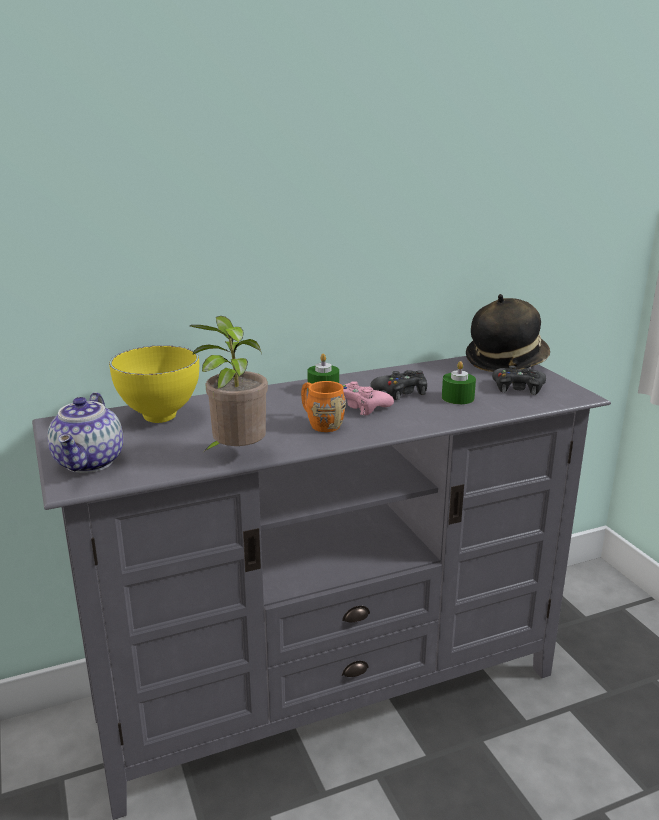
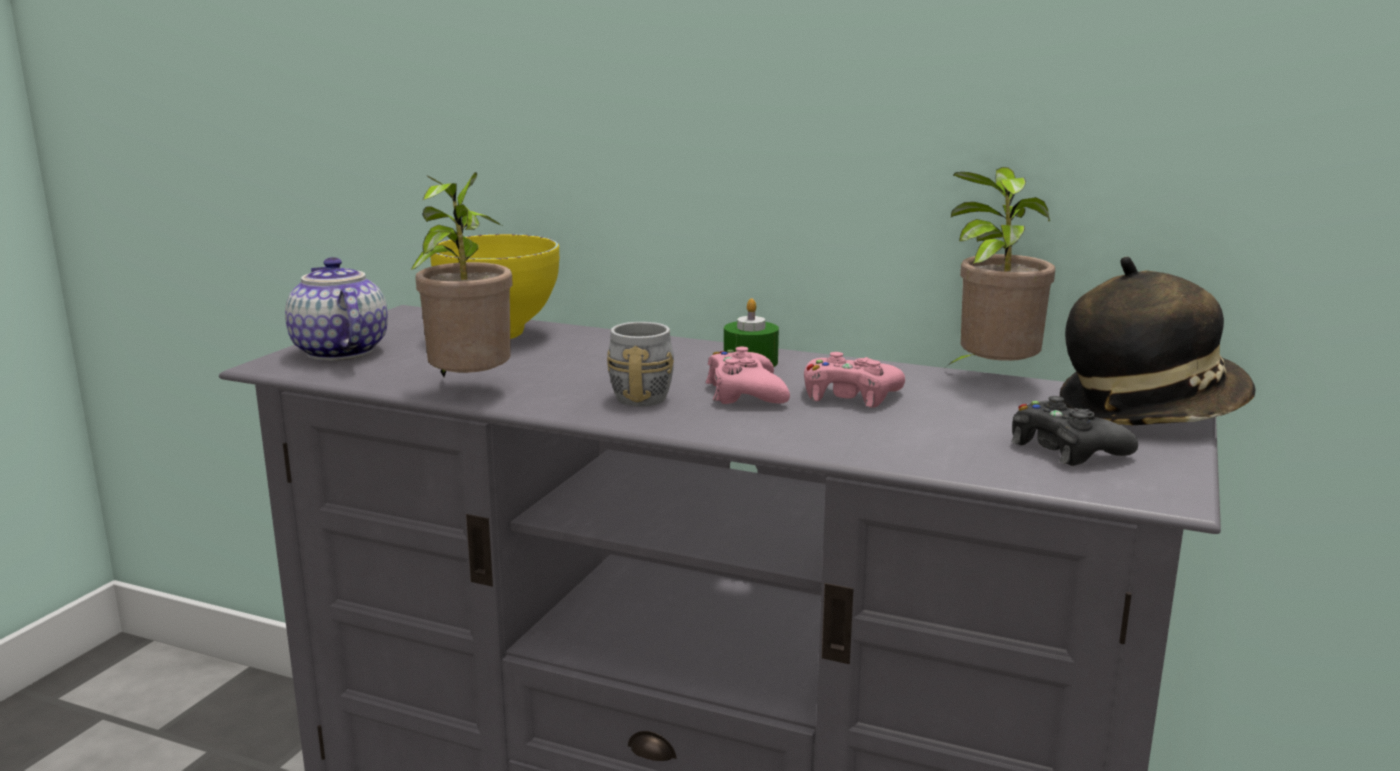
camera: 45 degrees right, 5 degrees down
(91, 463) = (337, 352): teapot -> teapot turned 105 degrees clockwise
(320, 423) = (644, 393): orange mug -> grey mug
(401, 392) = (849, 395): black game controller -> pink game controller
(430, 365) = (992, 379): none -> potted plant
(457, 398) = (917, 428): green candle -> none

